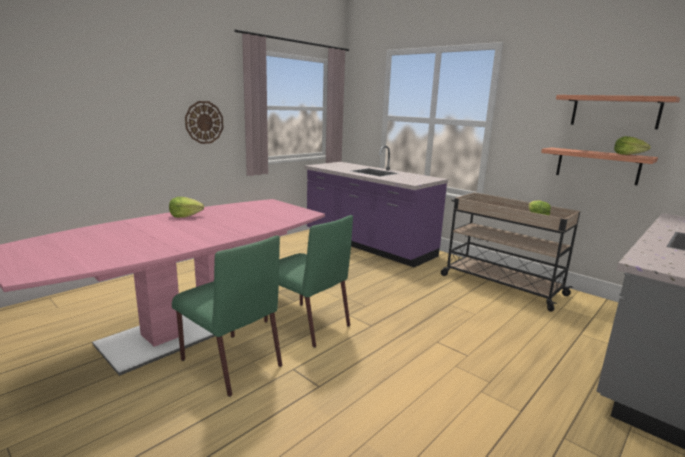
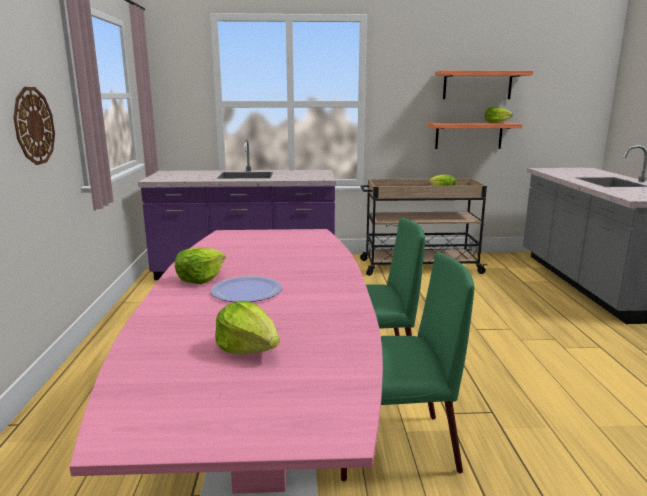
camera: 45 degrees left, 0 degrees up
(102, 244) = (248, 348): none -> lettuce
(179, 226) = (247, 291): none -> plate

